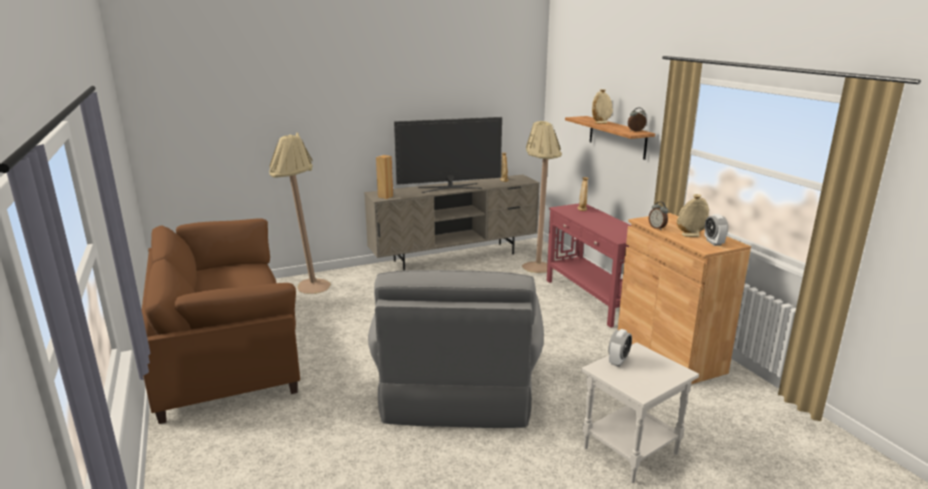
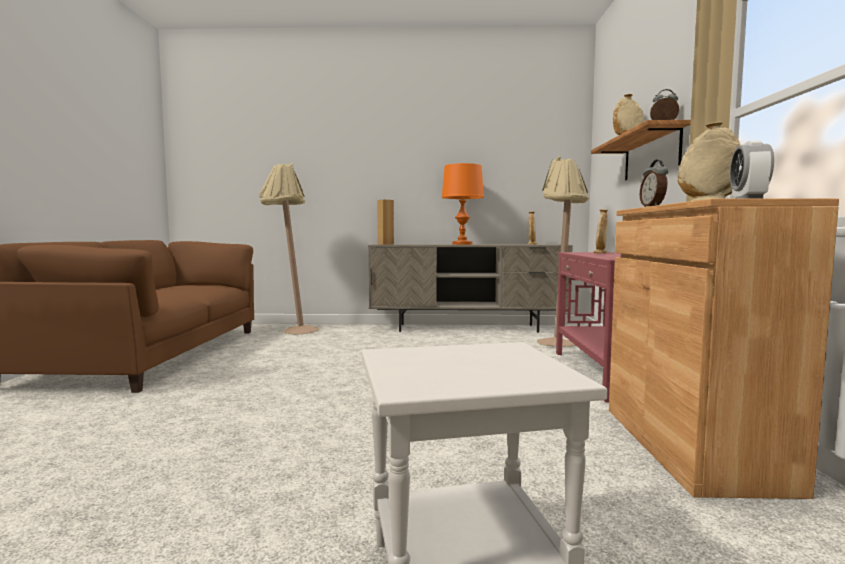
camera: 25 degrees right, 15 degrees down
(450, 188) = (462, 244): television -> orange table lamp
(457, 386) = (306, 420): grey armchair -> none
(618, 361) = (443, 352): alarm clock -> none

